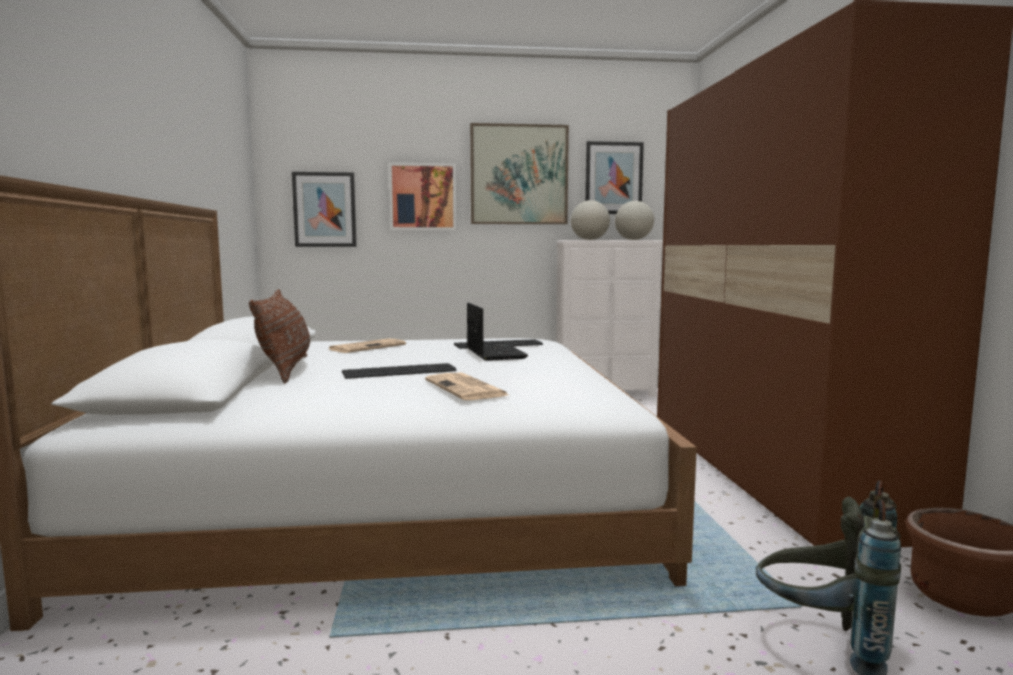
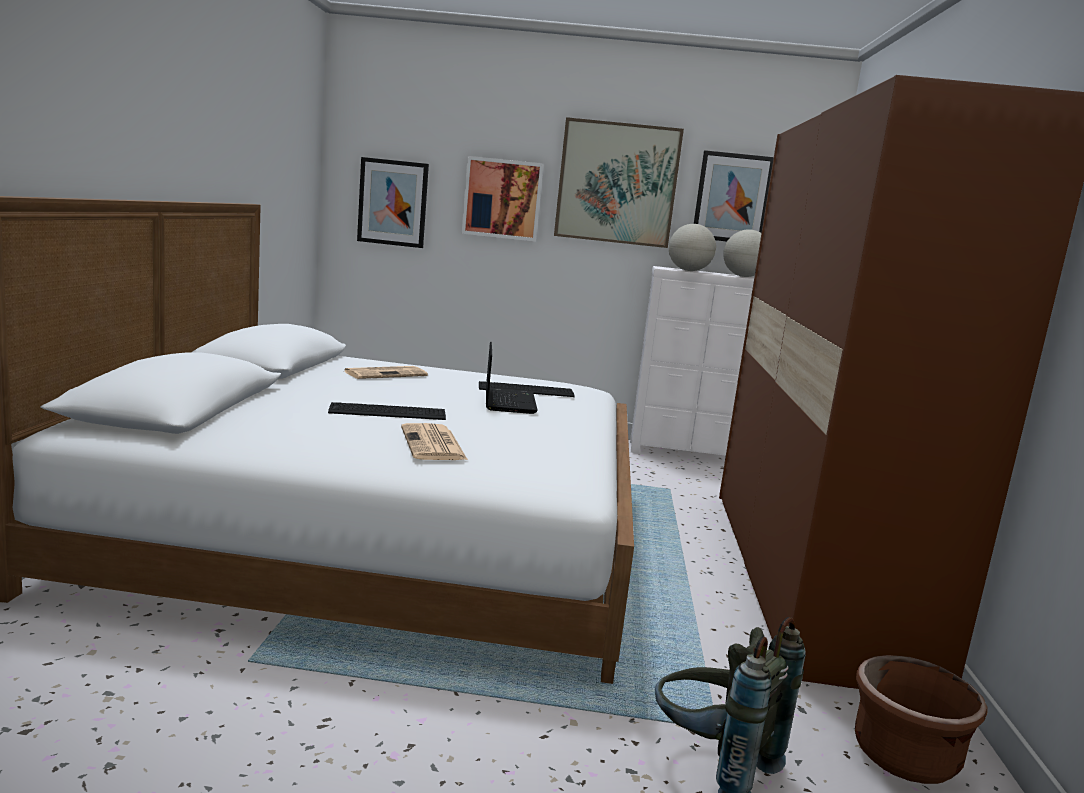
camera: 10 degrees right, 5 degrees up
(285, 369) = (281, 392): brown pillow -> none

